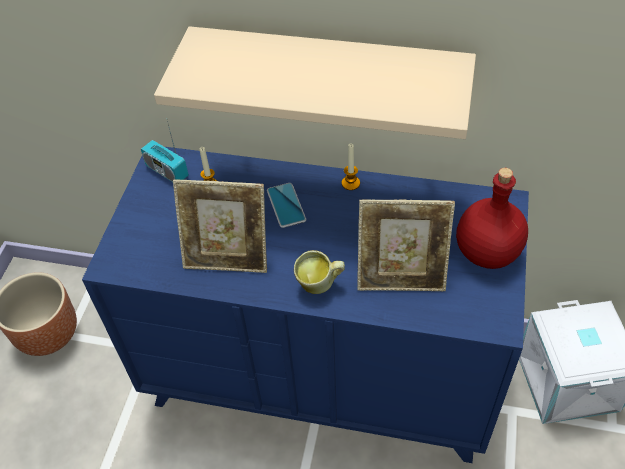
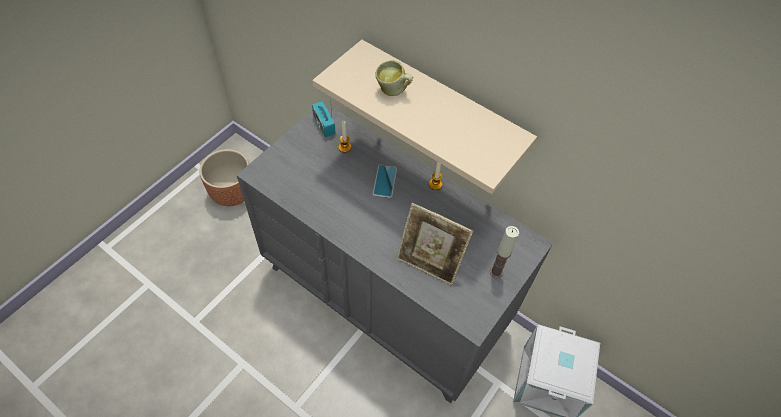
camera: 20 degrees right, 5 degrees up
(228, 257) = (329, 200): picture frame -> none
(320, 285) = (374, 245): mug -> mug (393, 91)
(322, 374) = (385, 298): blue dresser -> grey dresser
(486, 252) = (496, 272): red bottle -> candle

